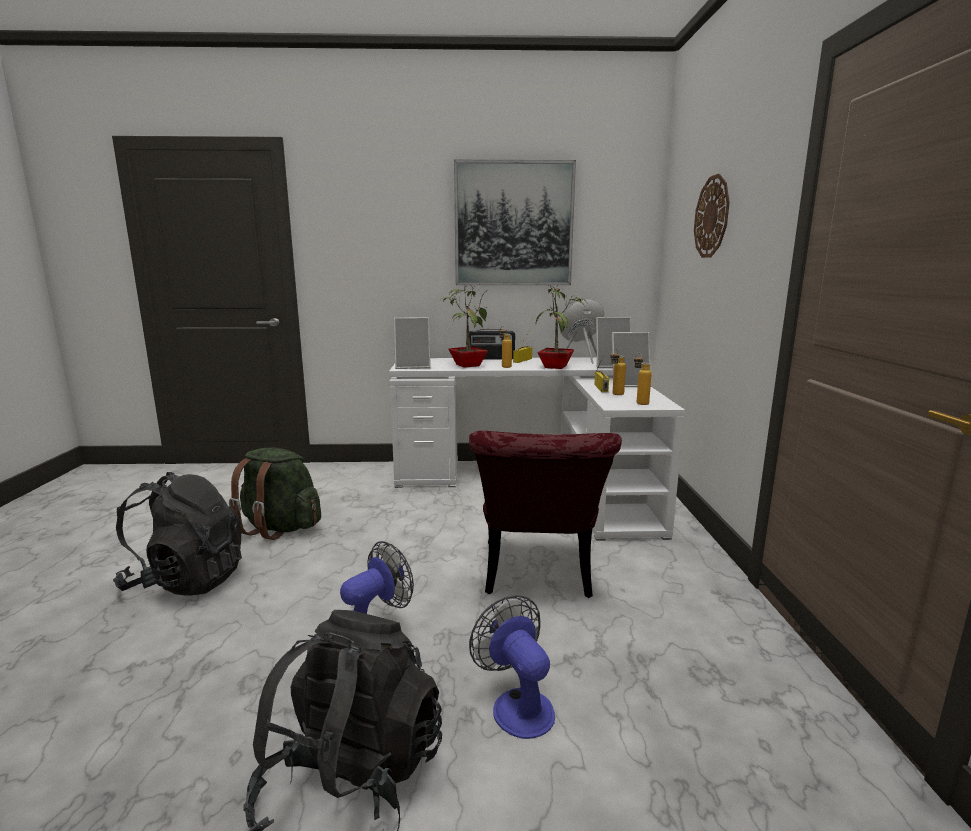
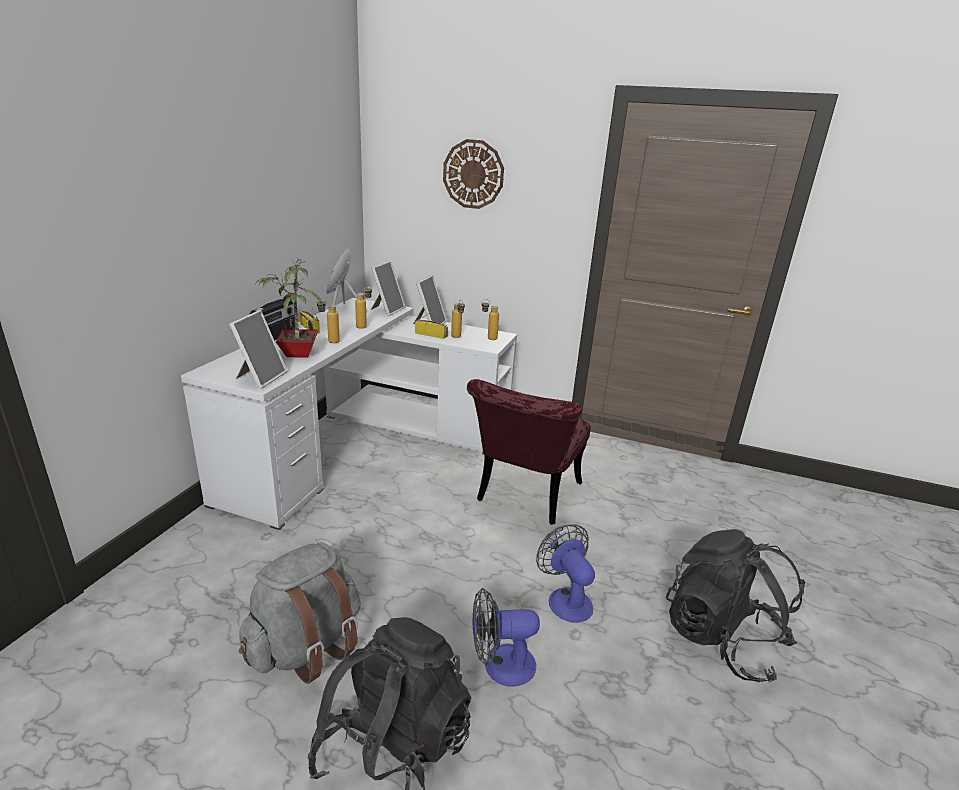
camera: 70 degrees left, 10 degrees up
(280, 528) = (306, 647): green backpack -> grey backpack
(513, 224) = (266, 169): picture -> none
(517, 704) = (661, 551): fan -> fan (500, 665)
(537, 576) = (525, 497): red chair -> red chair turned 90 degrees clockwise
(557, 367) = (364, 326): potted plant -> bottle

